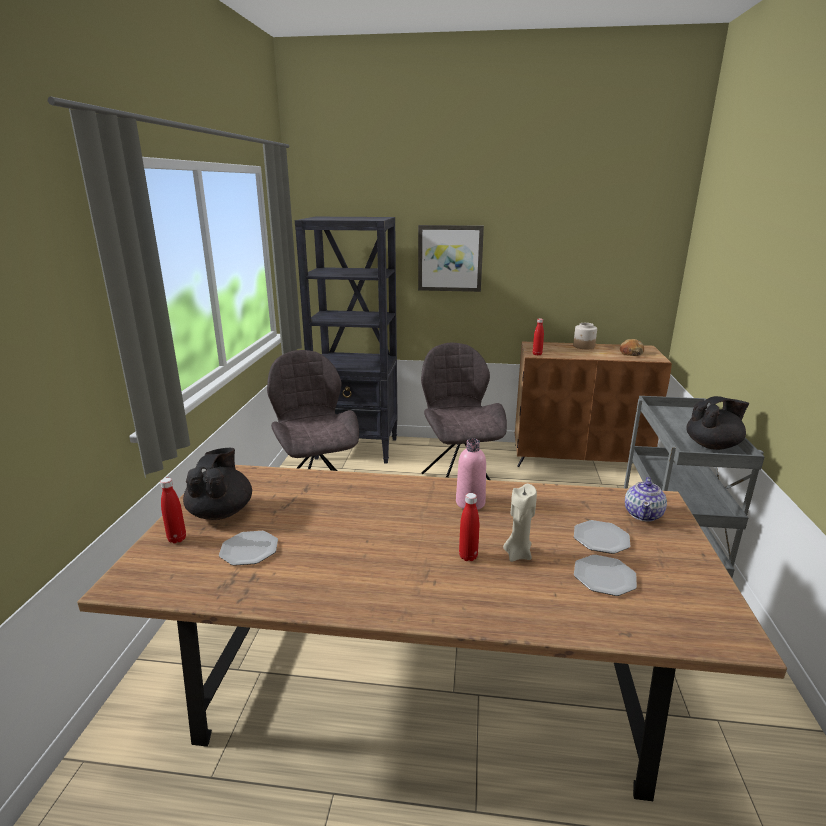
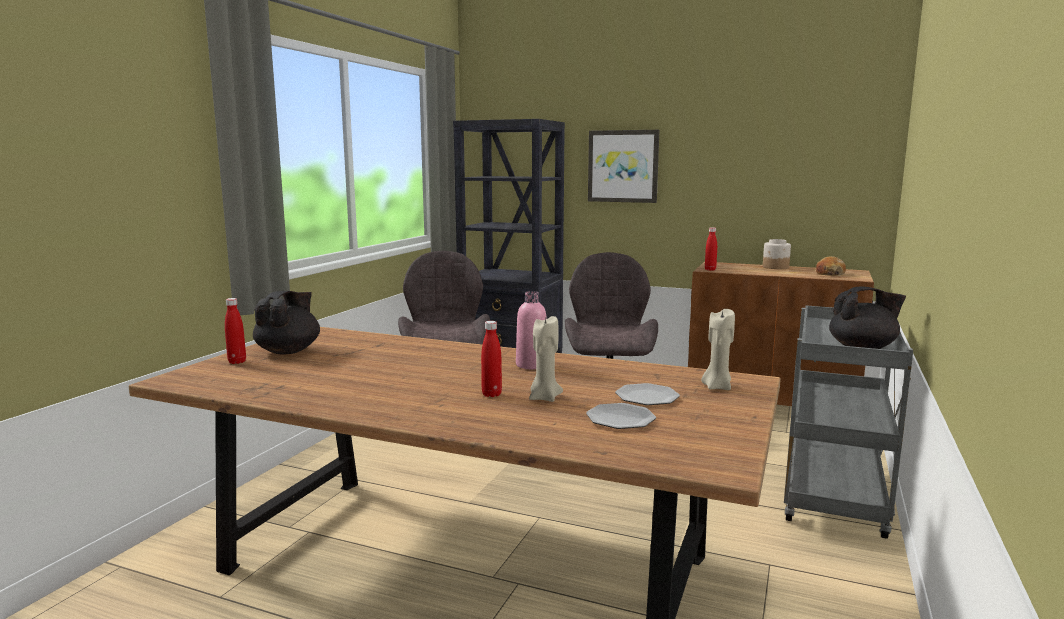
camera: 15 degrees right, 10 degrees down
(249, 550) = (291, 373): plate -> none
(643, 514) = (717, 387): teapot -> beige candle

